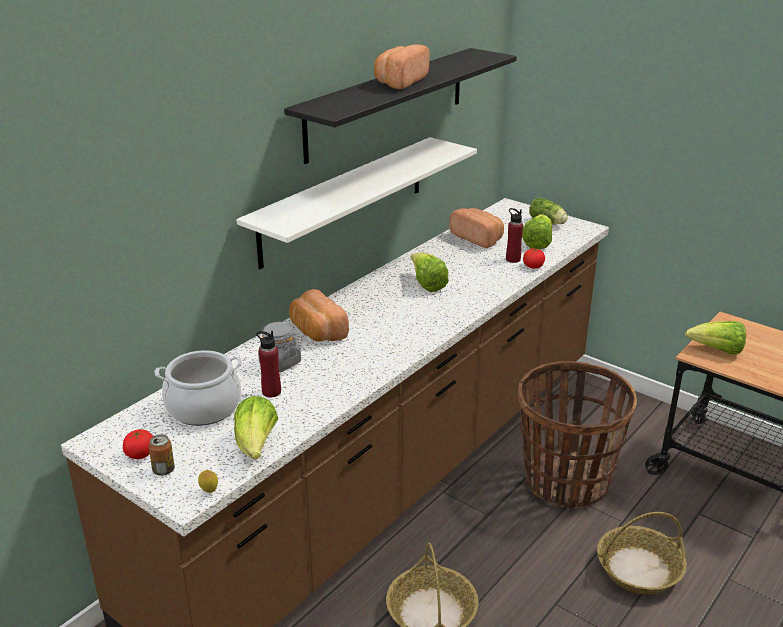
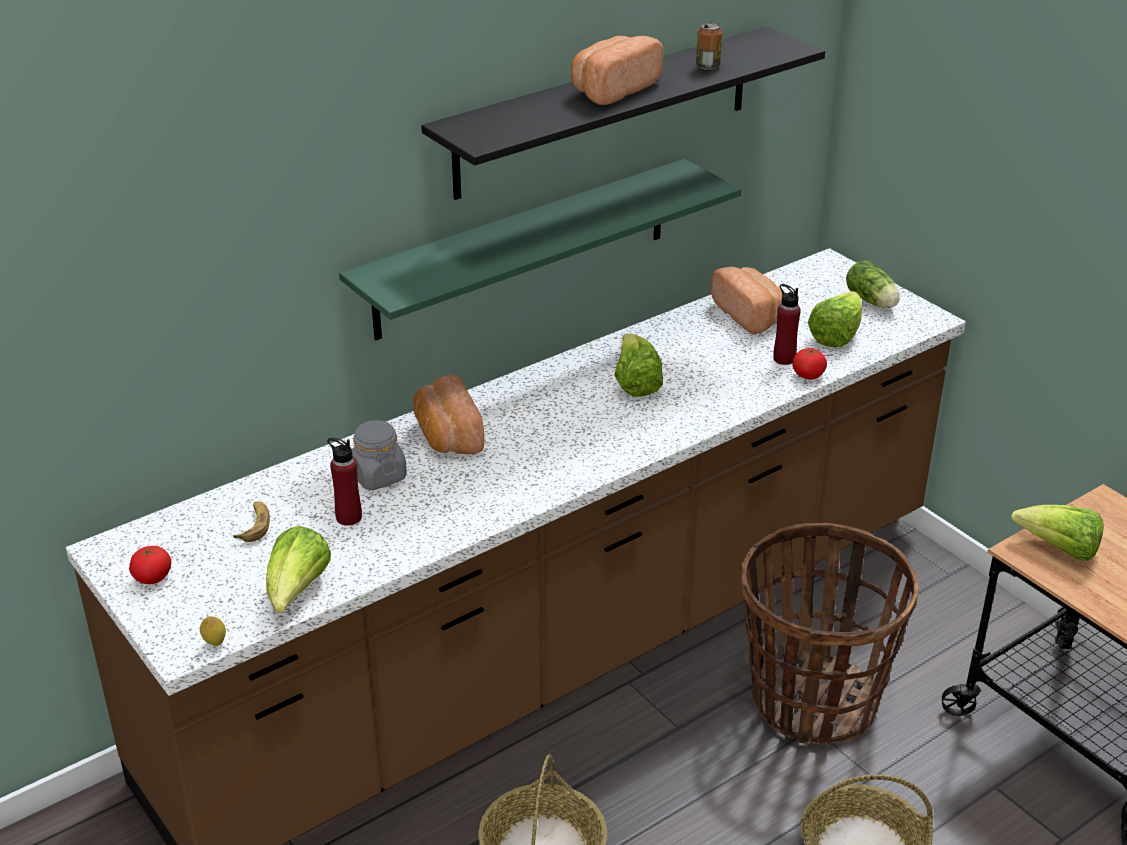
camera: 15 degrees right, 5 degrees up
(163, 470) = (172, 604): can -> can (708, 66)
(203, 407) = (254, 525): cooking pot -> banana
(344, 200) = (523, 249): white shelf -> green shelf

